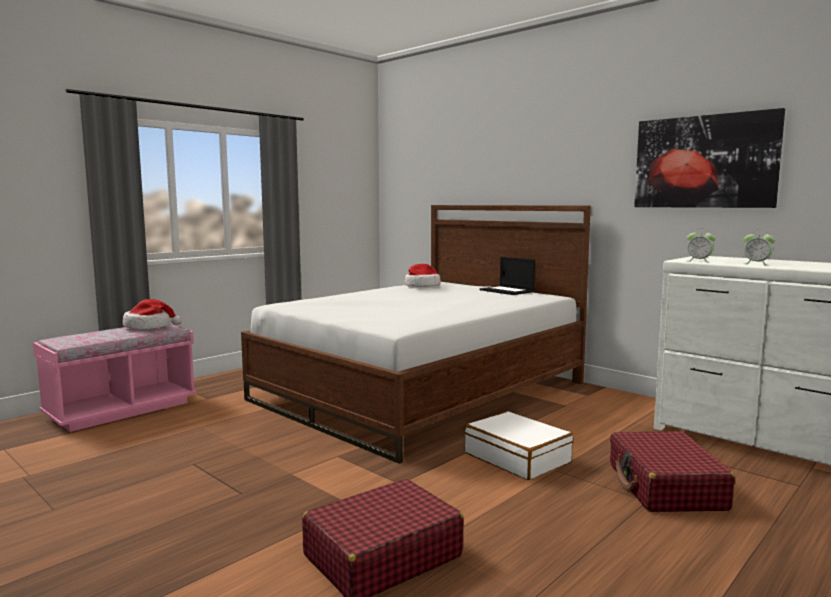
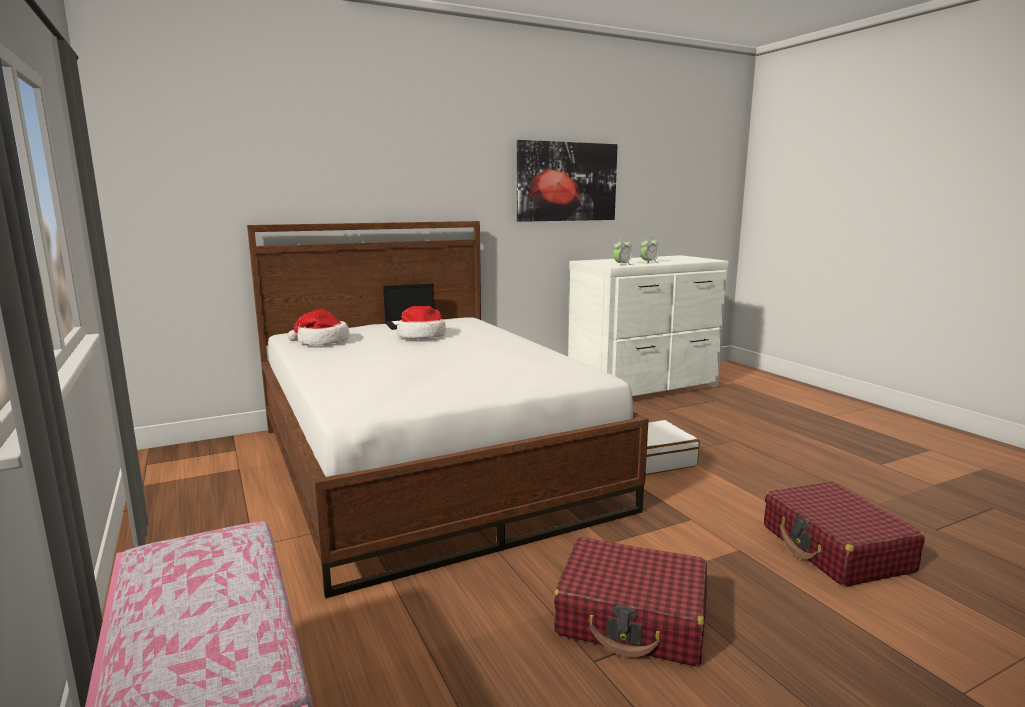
camera: 70 degrees left, 5 degrees up
(149, 327) = (199, 560): hat -> hat (421, 336)
(665, 487) = (712, 429): red suitcase -> red suitcase (632, 618)

